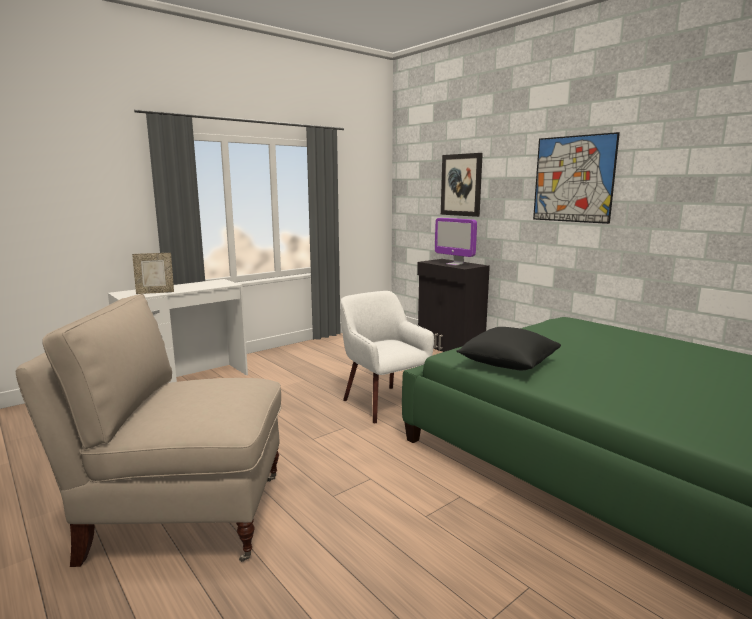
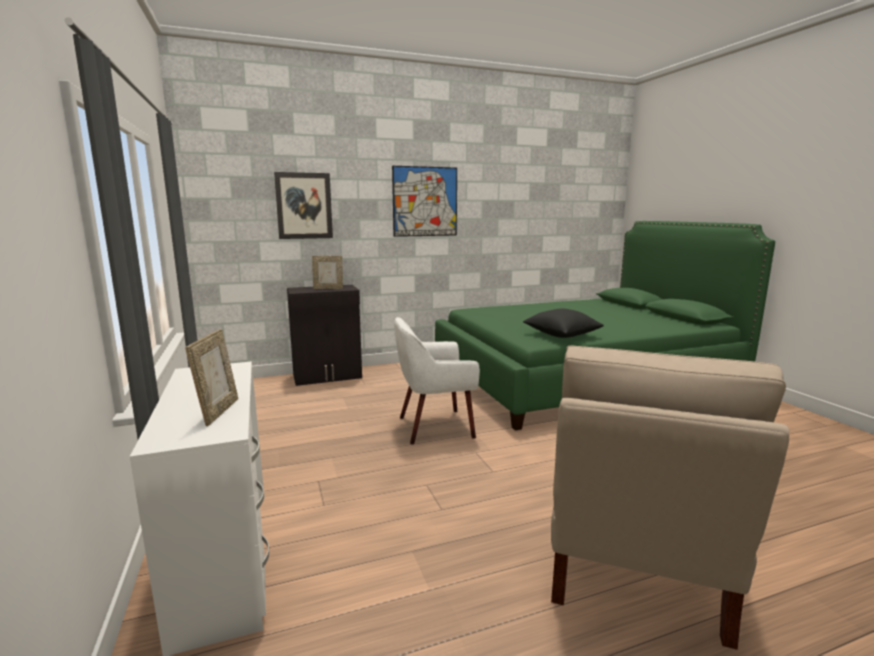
camera: 70 degrees left, 0 degrees up
(454, 264) = (328, 288): monitor -> picture frame

